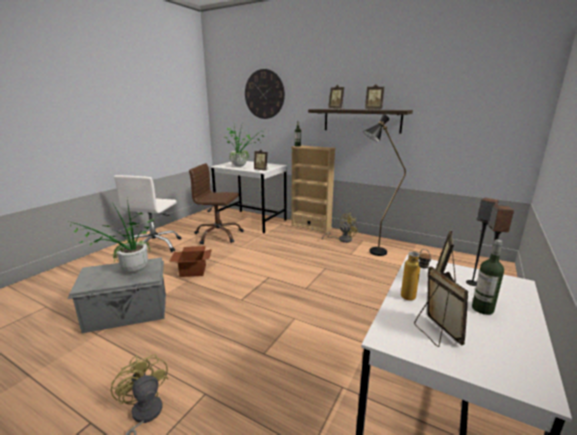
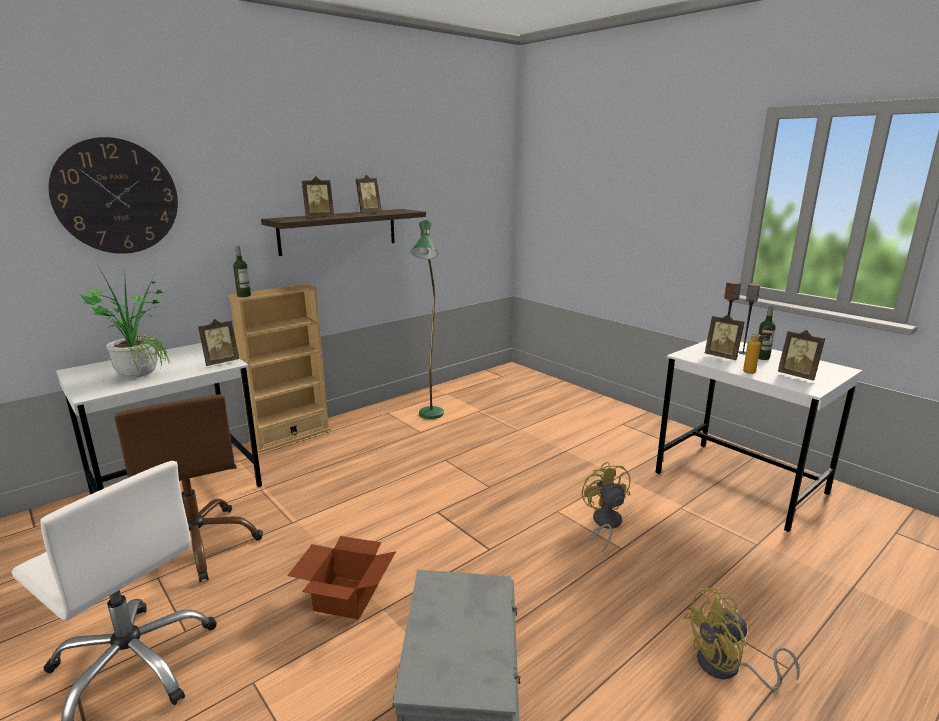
camera: 70 degrees left, 0 degrees up
(129, 271) = (459, 614): potted plant -> none
(218, 235) = (198, 545): brown office chair -> brown office chair turned 60 degrees counterclockwise
(342, 239) = (369, 425): yellow fan -> yellow fan (604, 524)
(372, 253) = (430, 418): black floor lamp -> green floor lamp
(435, 333) = (798, 376): picture frame -> picture frame turned 135 degrees counterclockwise

